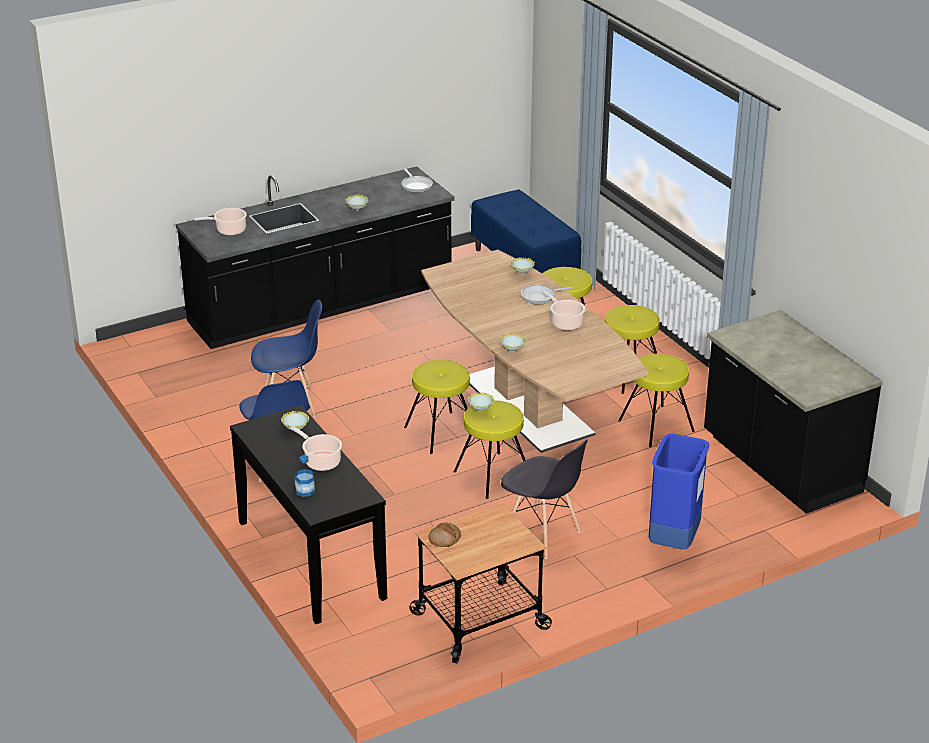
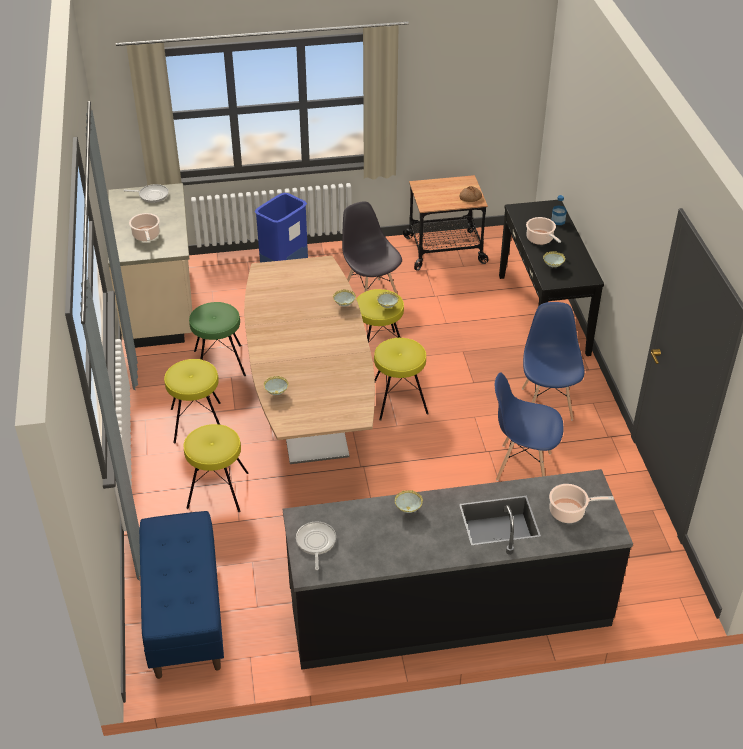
camera: 160 degrees left, 10 degrees up
(540, 296) = (279, 360): frying pan -> frying pan (151, 195)
(565, 323) = (279, 325): cooking pot -> cooking pot (146, 236)
(656, 426) = (219, 363): yellow stool -> green stool
(779, 466) = (160, 306): black counter -> beige counter

